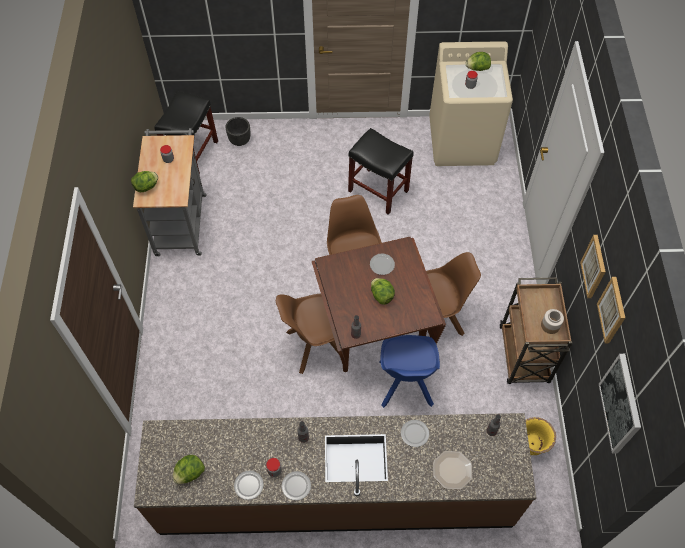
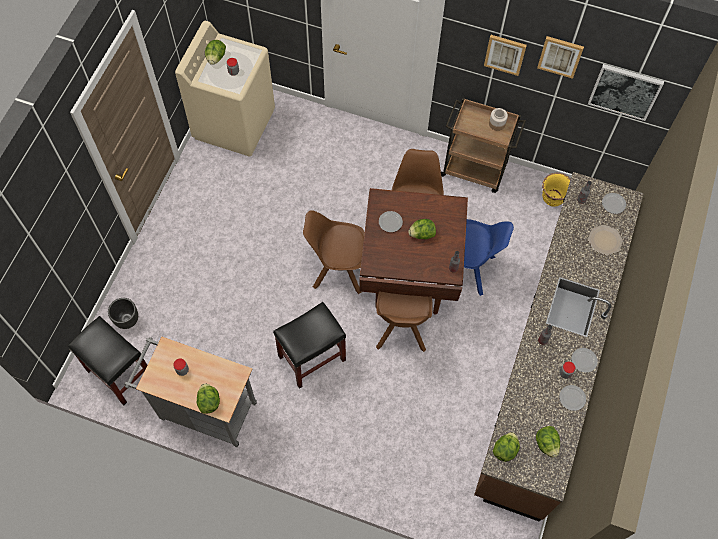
camera: 70 degrees left, 5 degrees up
(172, 435) = (505, 449): none -> lettuce
(377, 191) = (255, 215): black stool -> black stool (311, 358)
(414, 434) = (566, 255): plate -> plate (613, 204)

